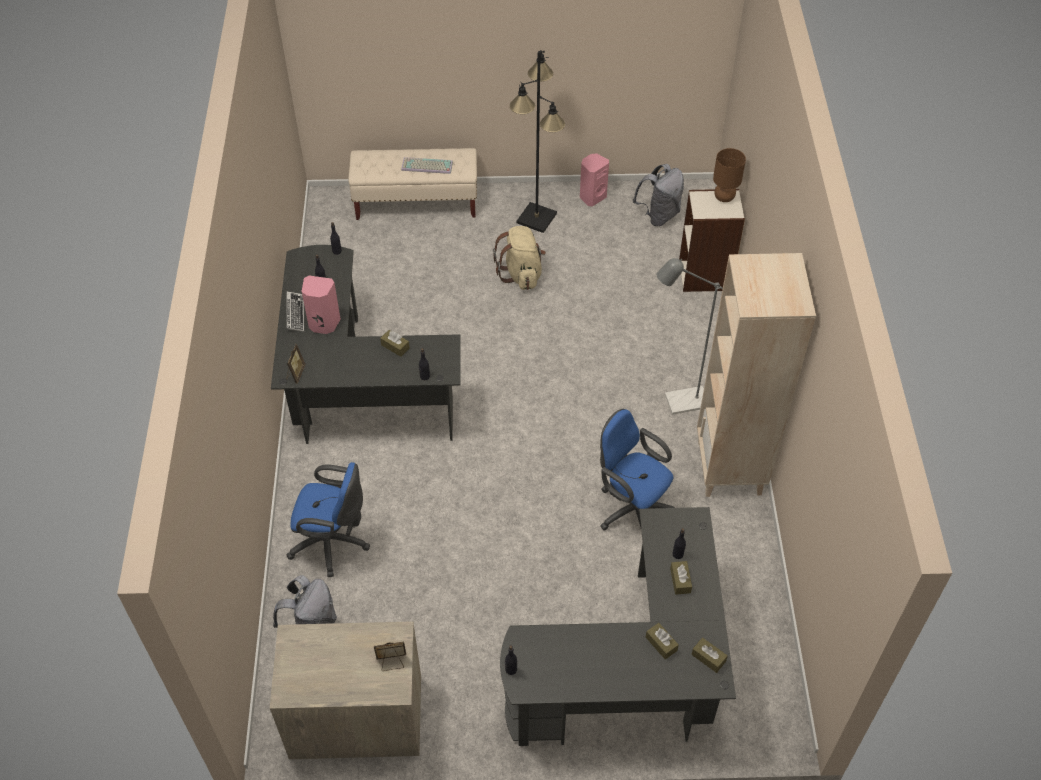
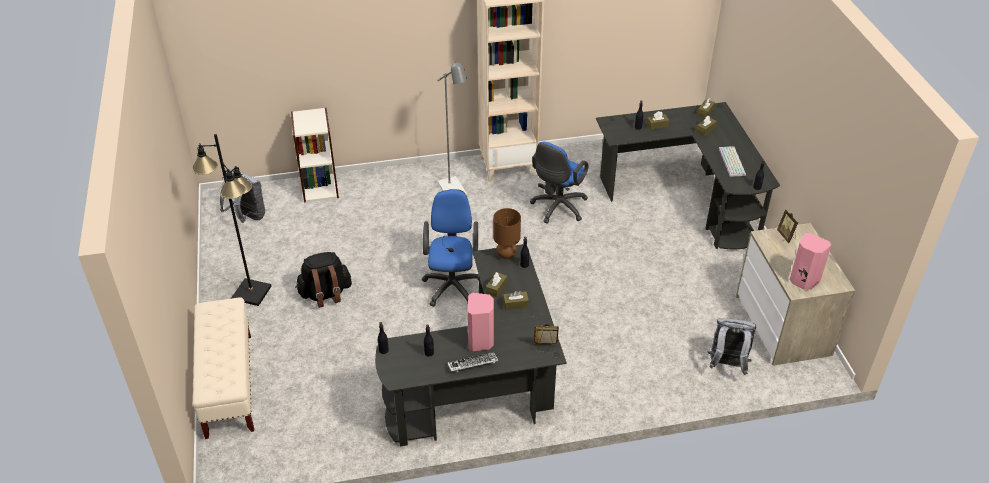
camera: 100 degrees left, 10 degrees down
(333, 543) = (647, 368): blue office chair -> blue office chair (452, 284)
(366, 359) = (515, 304): none -> brown tissue box
(426, 166) = (225, 334): keyboard -> keyboard (733, 162)
(521, 274) = (325, 294): beige backpack -> black backpack
(592, 197) = (223, 259): pink speaker -> pink speaker (803, 281)
(724, 197) = (302, 118): brown table lamp -> brown table lamp (506, 254)

